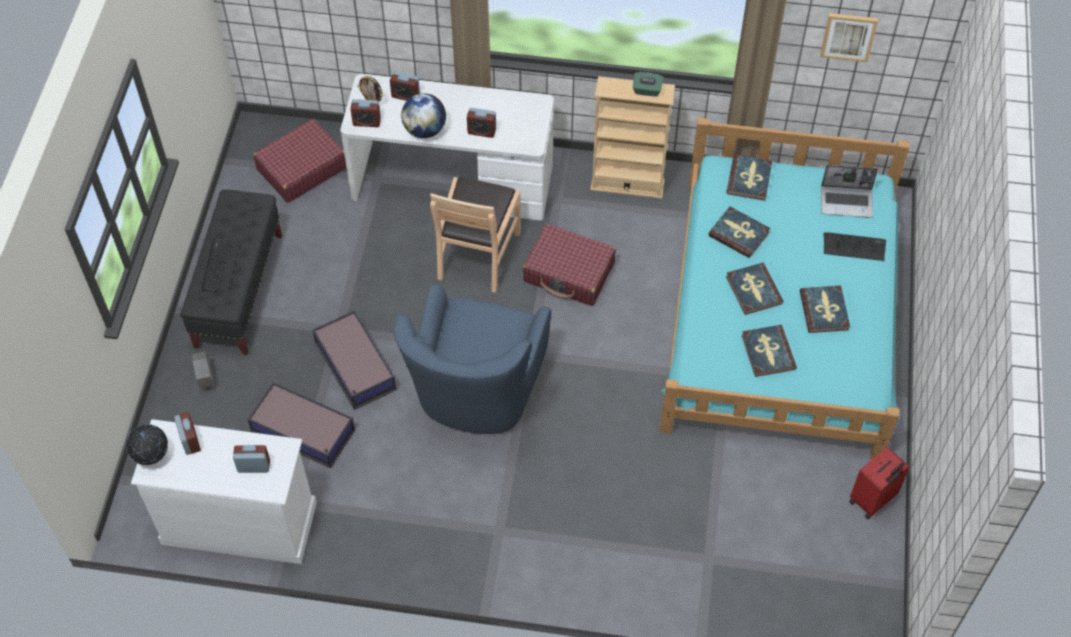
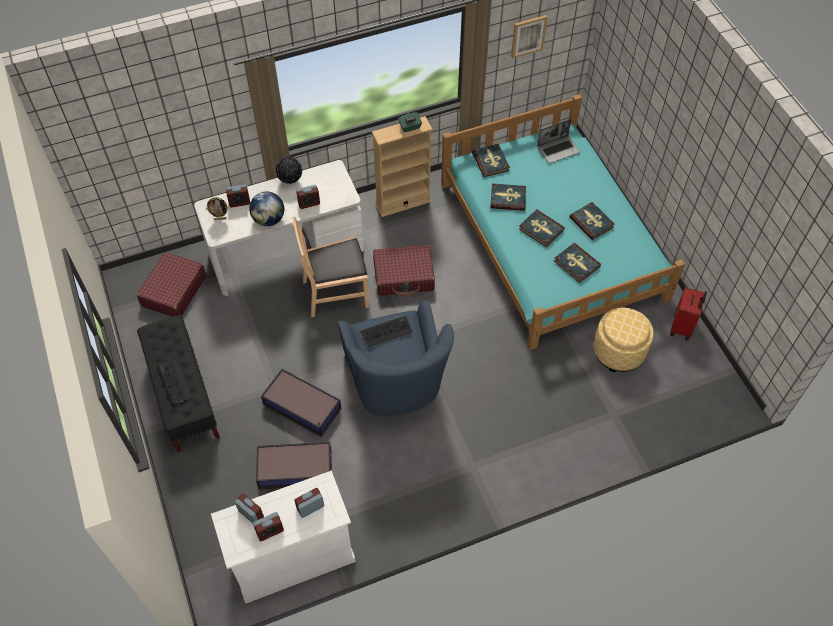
camera: 30 degrees left, 0 degrees up
(152, 457) = (230, 540): globe -> globe (290, 181)
(206, 379) = (201, 469): grey planter -> none
(367, 122) = (224, 232): alarm clock -> alarm clock (270, 531)
(477, 255) = (336, 292): brown chair -> brown chair turned 90 degrees clockwise
(769, 488) = (618, 351): none -> ottoman
(854, 247) = (581, 175): keyboard -> keyboard (386, 331)

